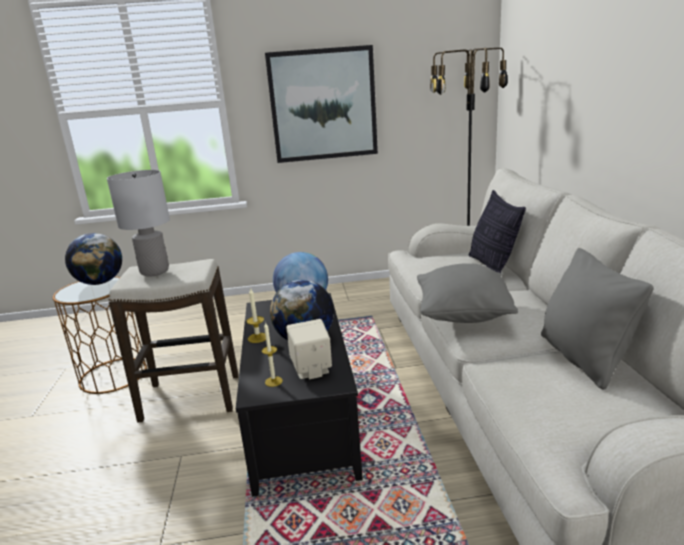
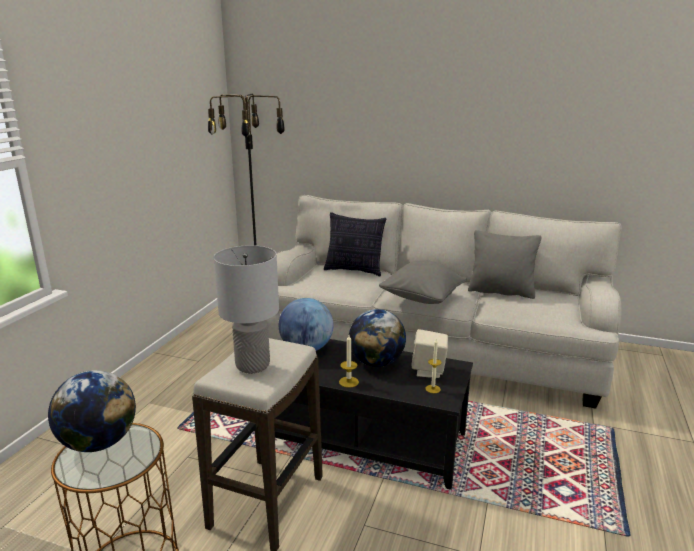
camera: 65 degrees left, 0 degrees up
(323, 105) = (121, 153): picture -> none

